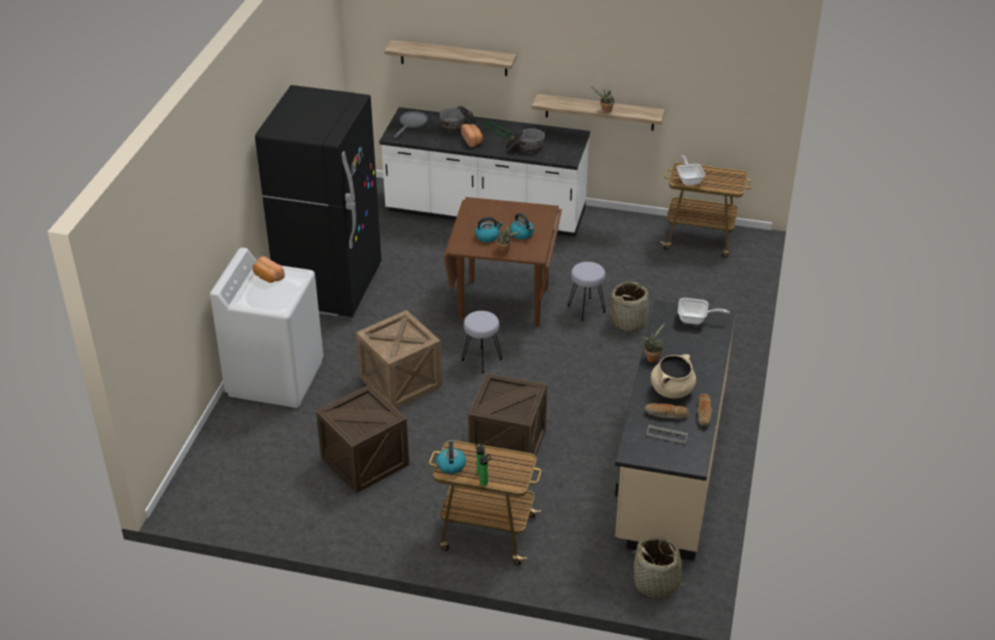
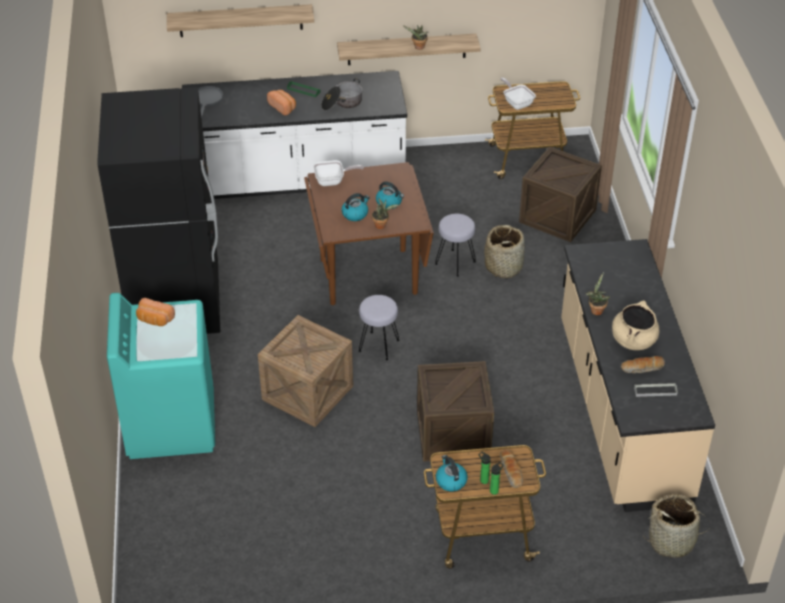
camera: 20 degrees left, 5 degrees up
(275, 378) = (170, 423): white washing machine -> turquoise washing machine
(365, 461) = (316, 492): crate -> crate (557, 216)
(458, 125) = (258, 93): cooking pot -> none
(695, 320) = (614, 257): frying pan -> frying pan (333, 181)
(704, 413) = (677, 357): bread -> bread (511, 472)

